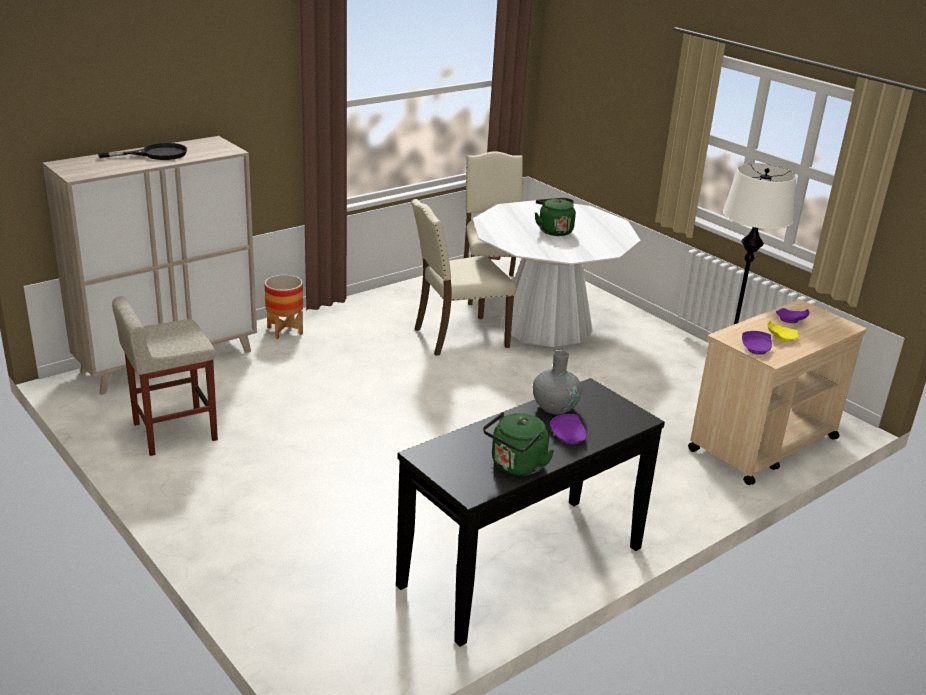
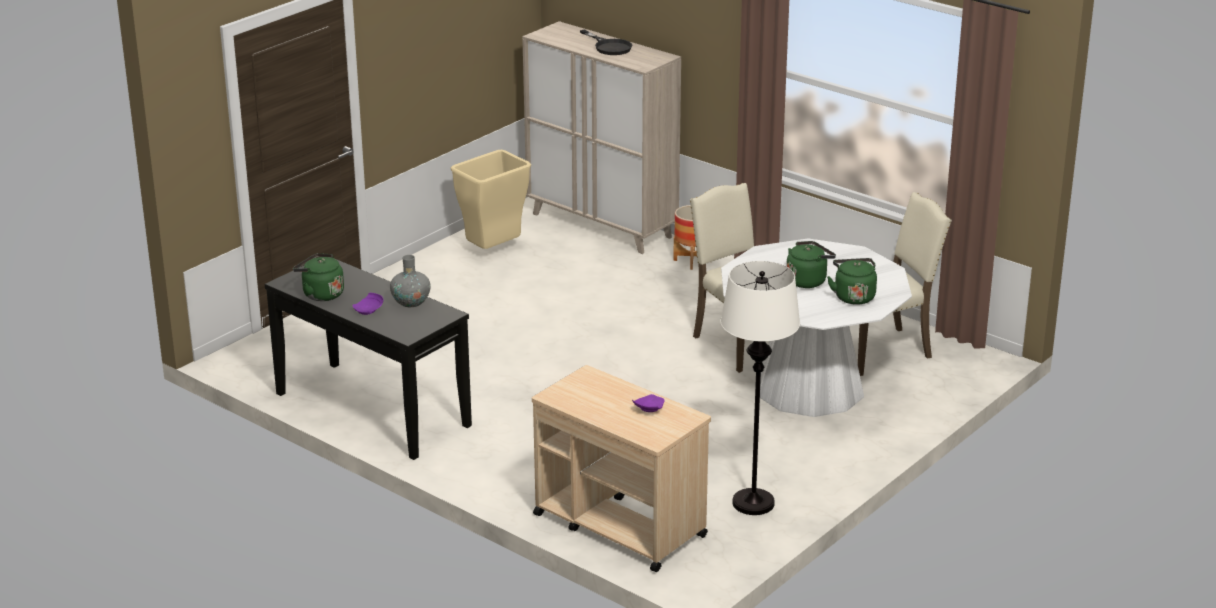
camera: 80 degrees right, 0 degrees up
(173, 432) = (493, 251): beige stool -> beige trash can
(587, 222) = (853, 296): none -> green kettle
(756, 349) = (568, 388): purple plate -> none
(780, 337) = (603, 402): yellow plate -> none

